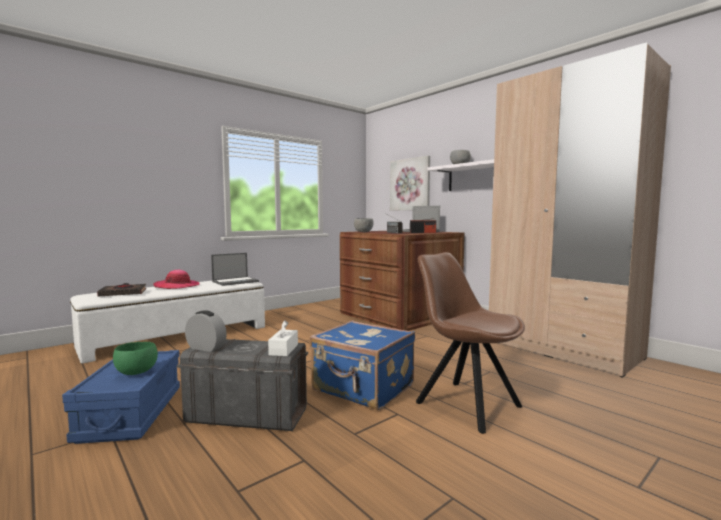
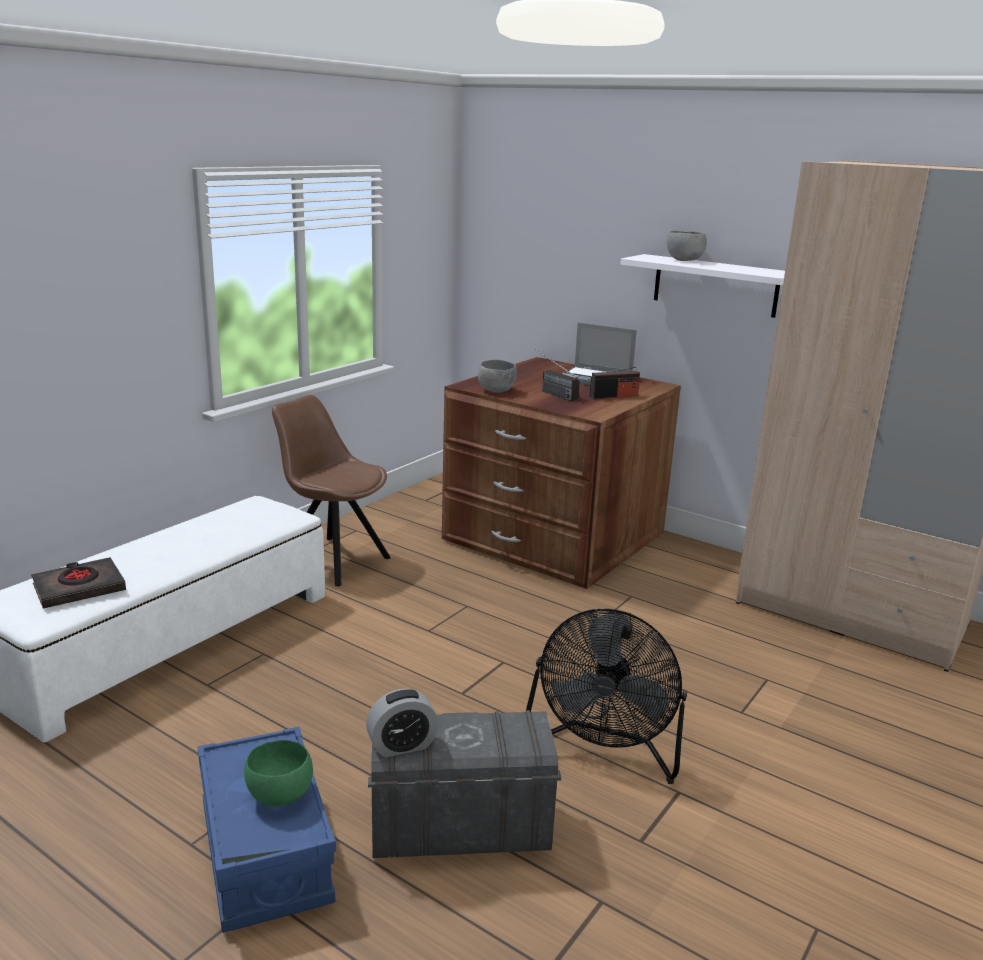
camera: 15 degrees left, 15 degrees up
(177, 286) = (161, 547): hat -> none
(206, 348) = (402, 746): alarm clock -> alarm clock turned 150 degrees clockwise
(236, 281) = (266, 518): laptop -> none
(283, 349) = (530, 735): white tissue box -> none
(363, 389) = (600, 744): blue suitcase -> black fan
(410, 184) = (566, 269): picture -> none
(466, 404) = (764, 759): brown chair -> brown chair (333, 560)

